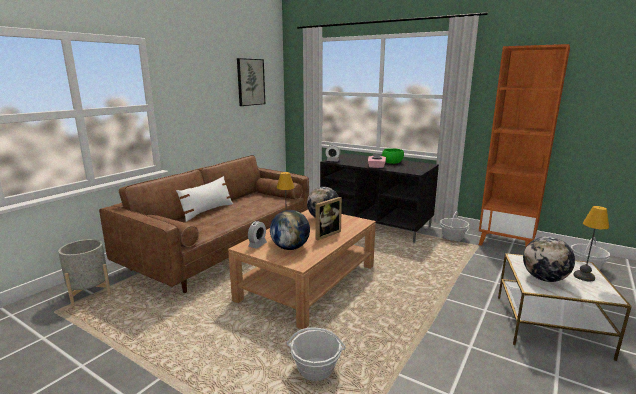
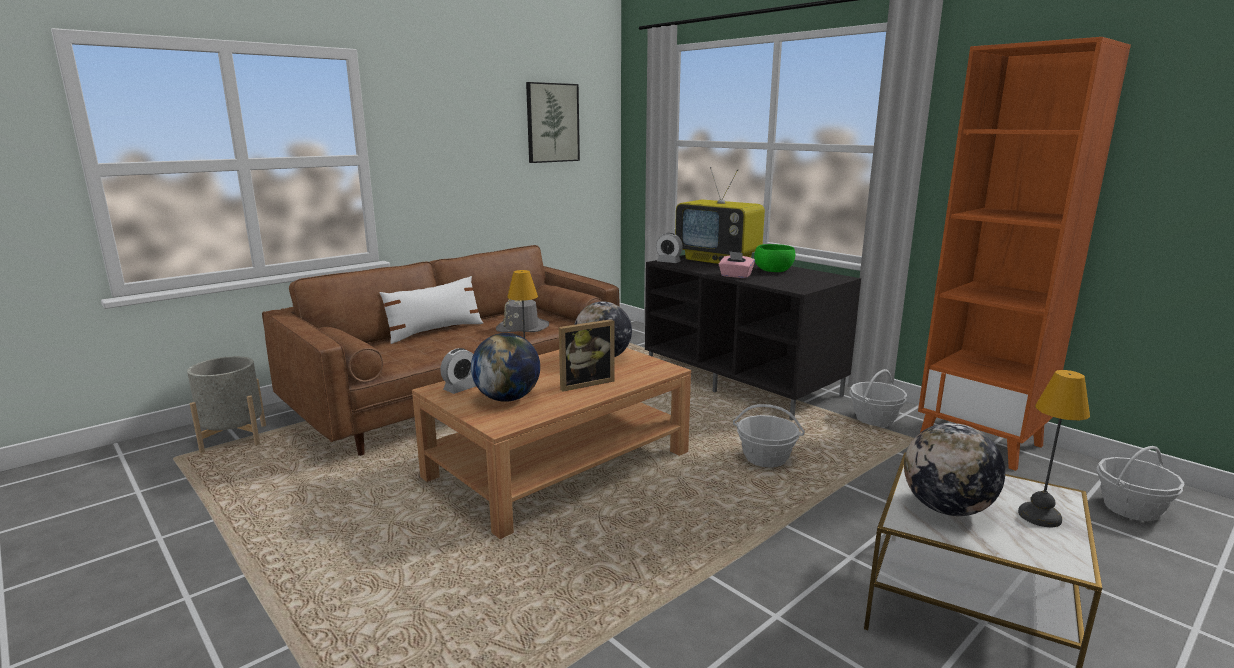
camera: 15 degrees right, 0 degrees up
(259, 205) = (522, 328): none -> grey hat
(316, 369) = (478, 605): basket -> basket (766, 459)
(358, 158) = (719, 260): none -> television

